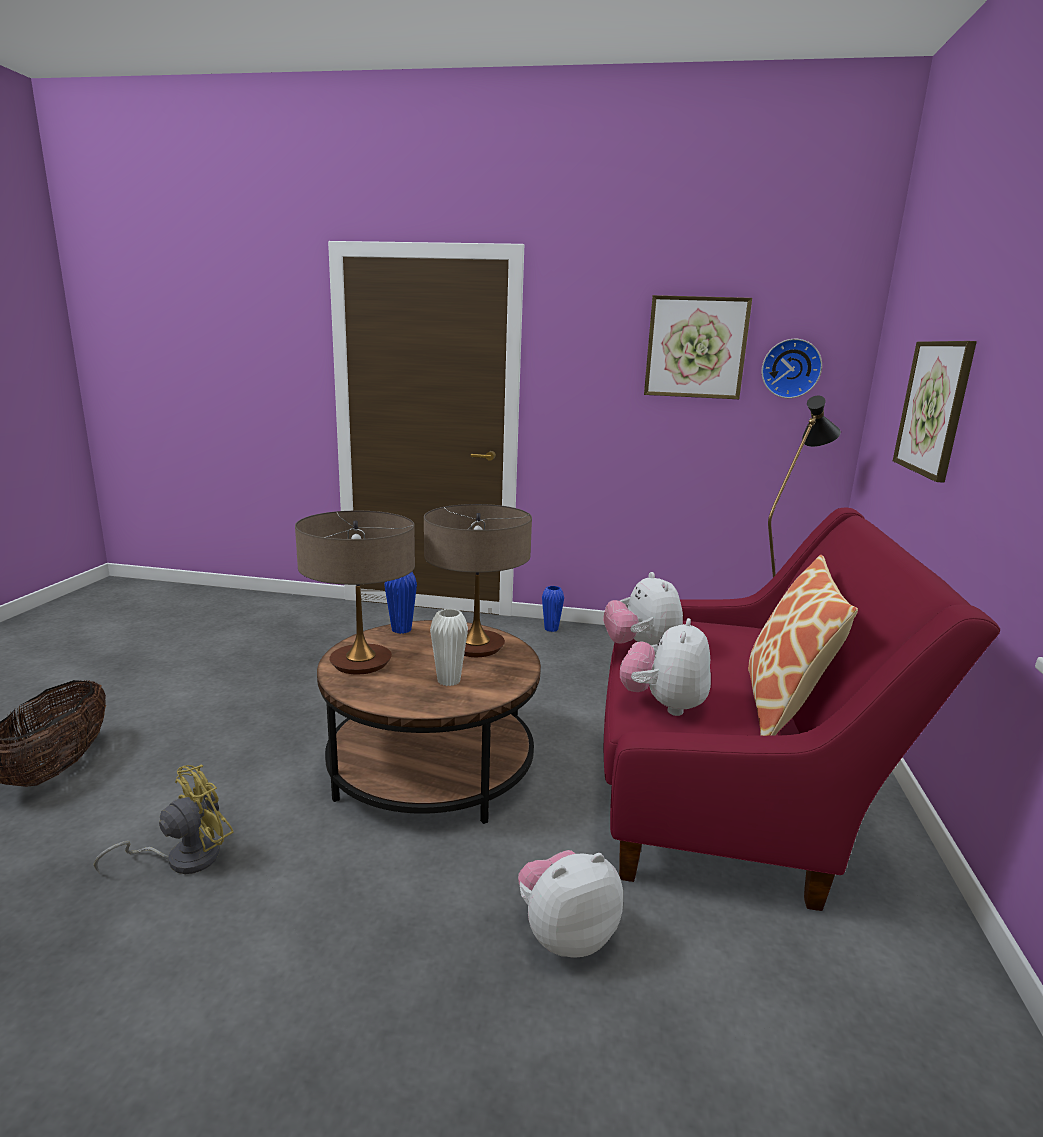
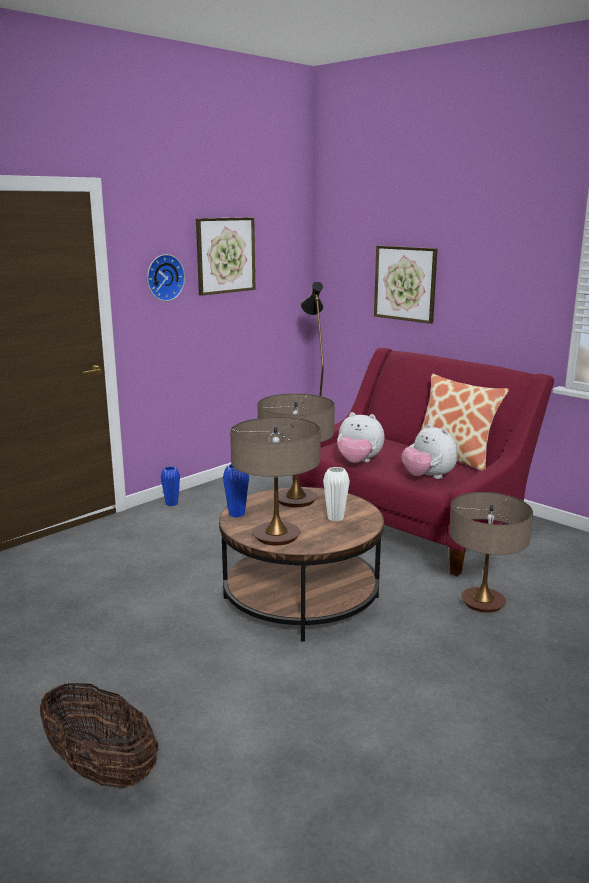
camera: 55 degrees left, 0 degrees up
(183, 858) = (312, 713): yellow fan -> none
(565, 934) = (483, 602): plush toy -> table lamp
(790, 368) = (276, 264): wall clock -> wall clock (164, 277)

